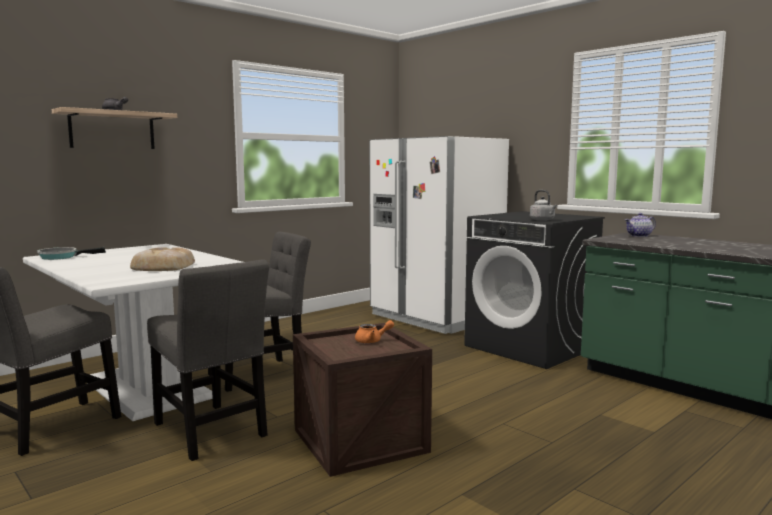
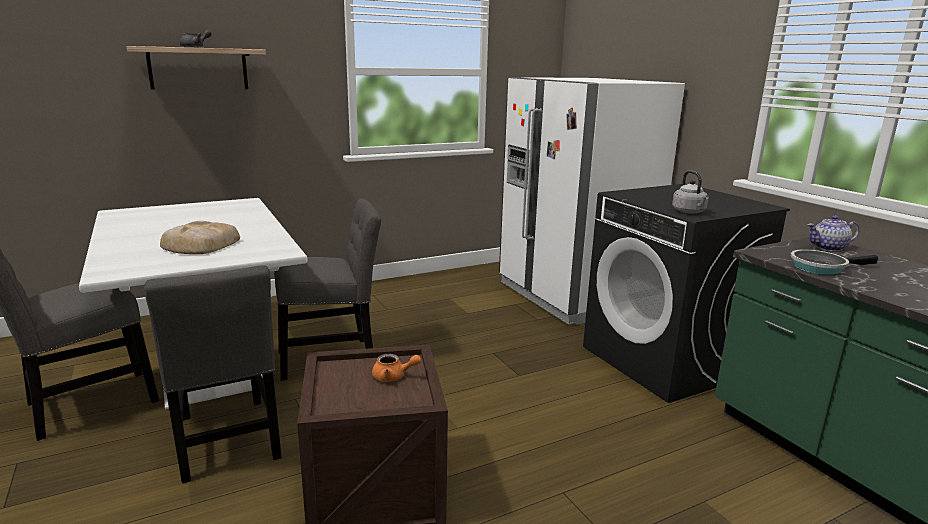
camera: 15 degrees right, 10 degrees up
(61, 257) = (130, 214): frying pan -> frying pan (821, 267)

